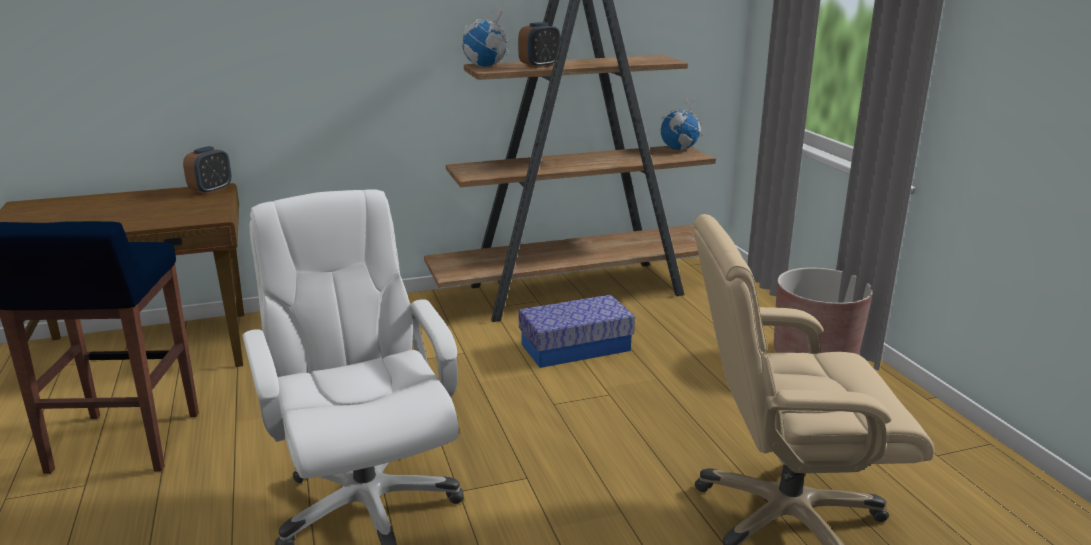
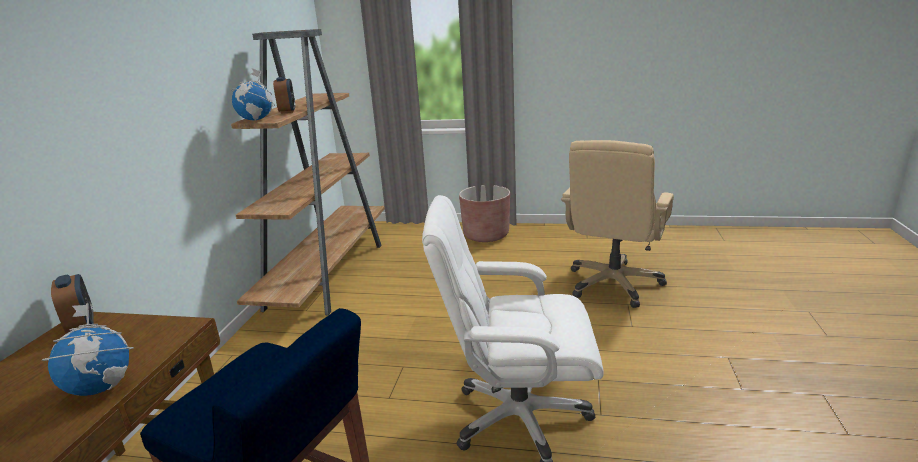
camera: 60 degrees left, 0 degrees up
(575, 347) = (400, 294): storage box -> none
(680, 149) = (337, 155): globe -> globe (101, 387)

